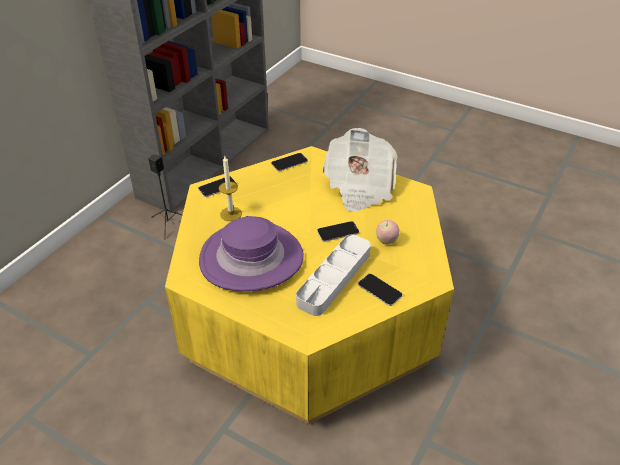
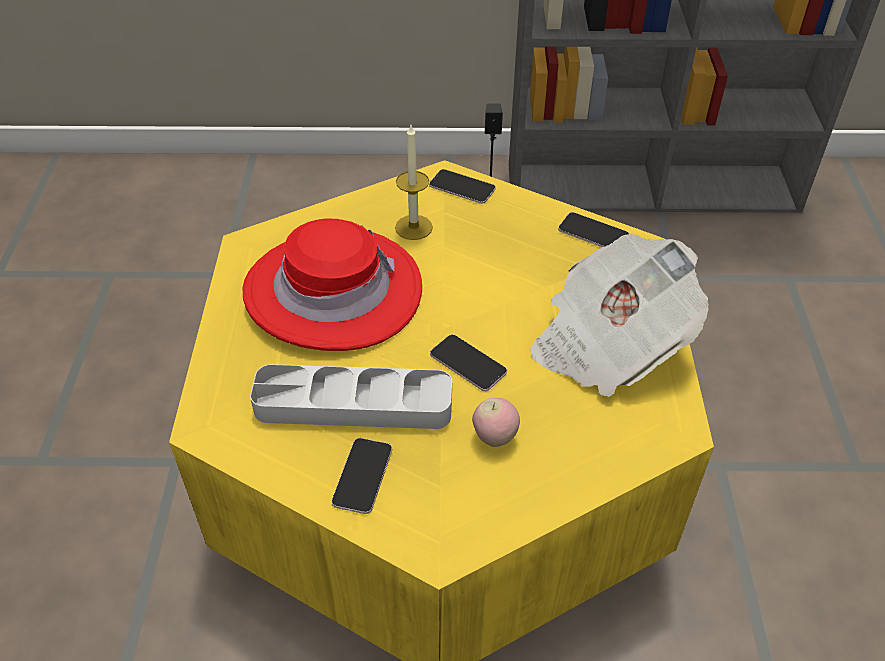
camera: 60 degrees right, 5 degrees up
(251, 258) = (333, 291): purple hat -> red hat

